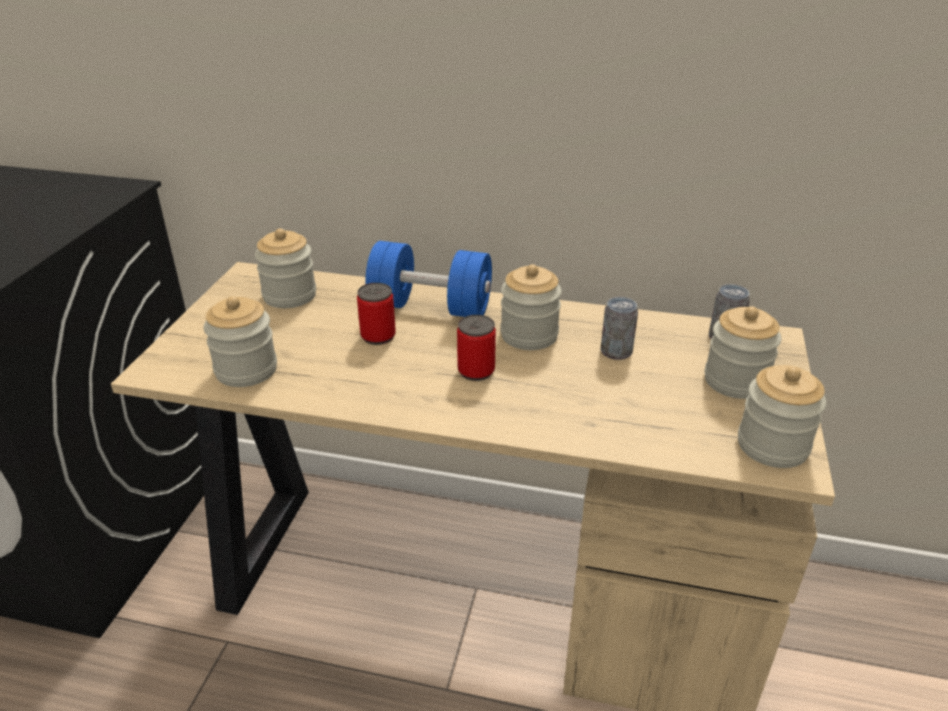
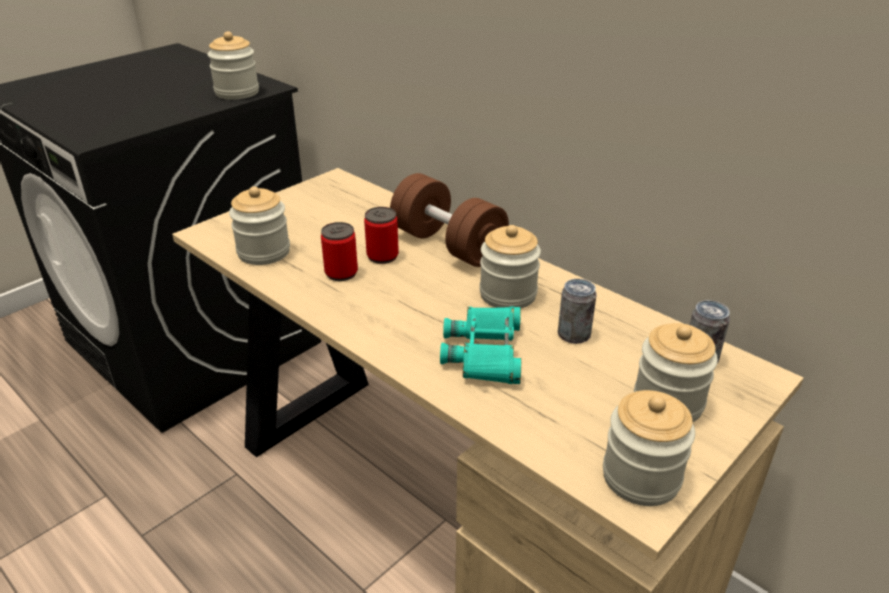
camera: 30 degrees right, 0 degrees up
(289, 295) = (348, 204): jar -> jar (237, 92)
(430, 307) = (448, 245): blue dumbbell -> brown dumbbell
(476, 371) = (431, 310): can -> can (341, 273)
(560, 392) = (485, 352): none -> turquoise binoculars

